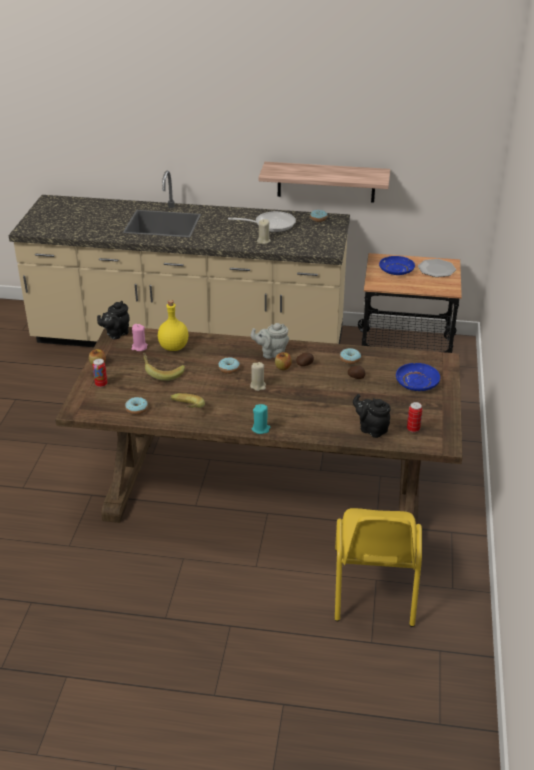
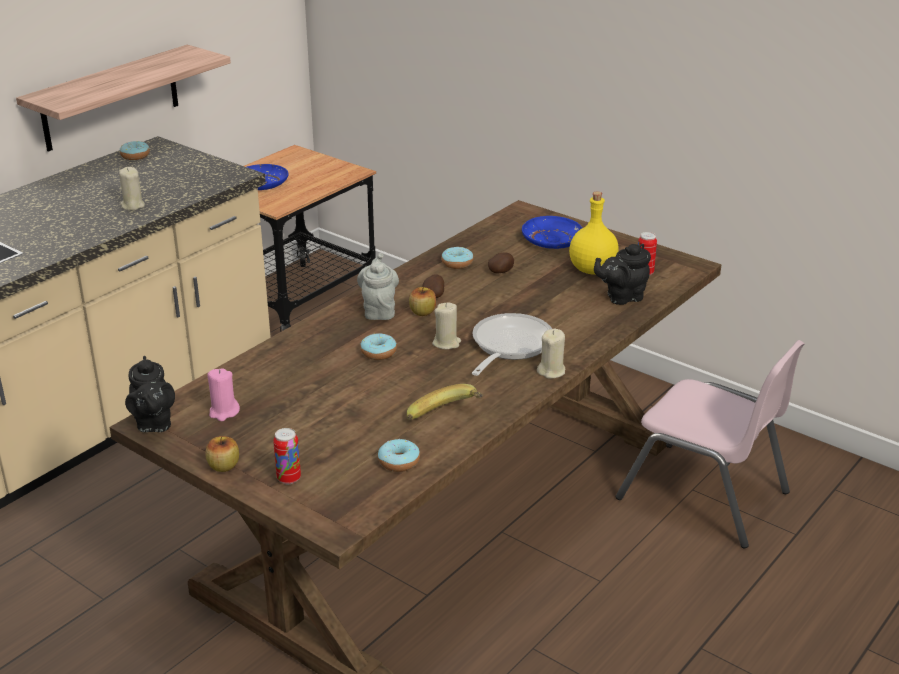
camera: 60 degrees left, 5 degrees down
(162, 373) = (324, 411): banana -> none
(174, 347) = (263, 381): yellow bottle -> yellow bottle (591, 269)
(261, 429) = (551, 371): turquoise candle -> beige candle
(271, 224) = (94, 188): frying pan -> frying pan (508, 346)
(271, 354) = (379, 310): grey teapot -> grey teapot turned 150 degrees clockwise
(374, 586) = (704, 495): yellow chair -> pink chair
(436, 269) = (296, 163): plate -> none

